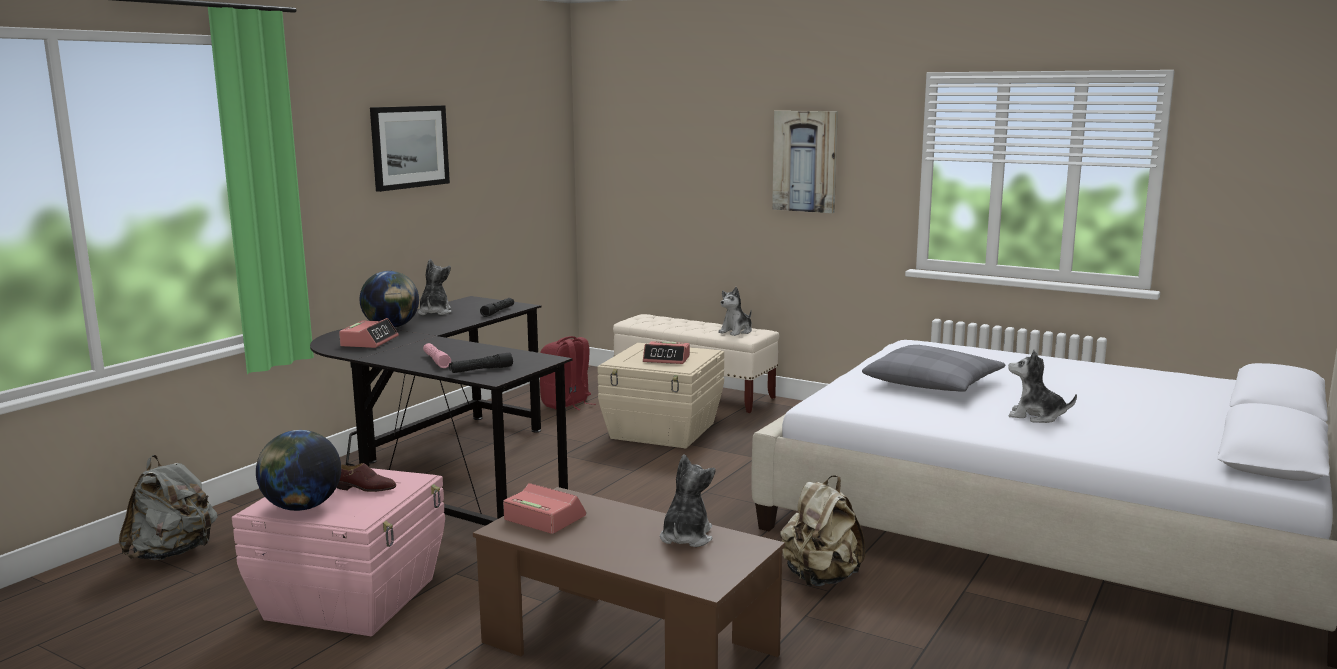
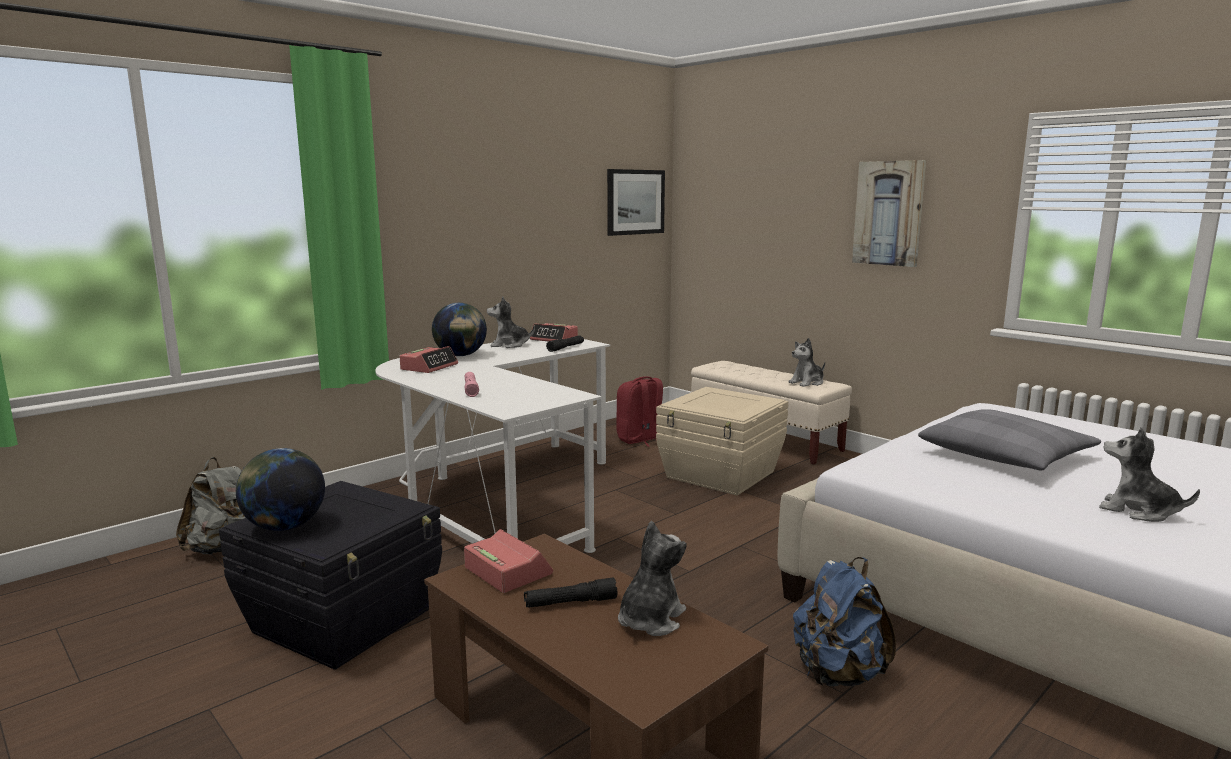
camera: 15 degrees right, 0 degrees up
(353, 598) = (344, 620): pink storage box -> black storage box
(366, 488) = (357, 513): brown shoe -> none
(409, 147) = (501, 192): picture -> picture (635, 202)
(434, 312) = (509, 345): plush toy -> plush toy turned 105 degrees counterclockwise
(447, 476) = (500, 499): black desk -> white desk
(481, 370) = (504, 401): black flashlight -> black flashlight (570, 603)
(666, 359) = (726, 405): alarm clock -> alarm clock (554, 339)
(820, 578) = (838, 674): beige backpack -> blue backpack

